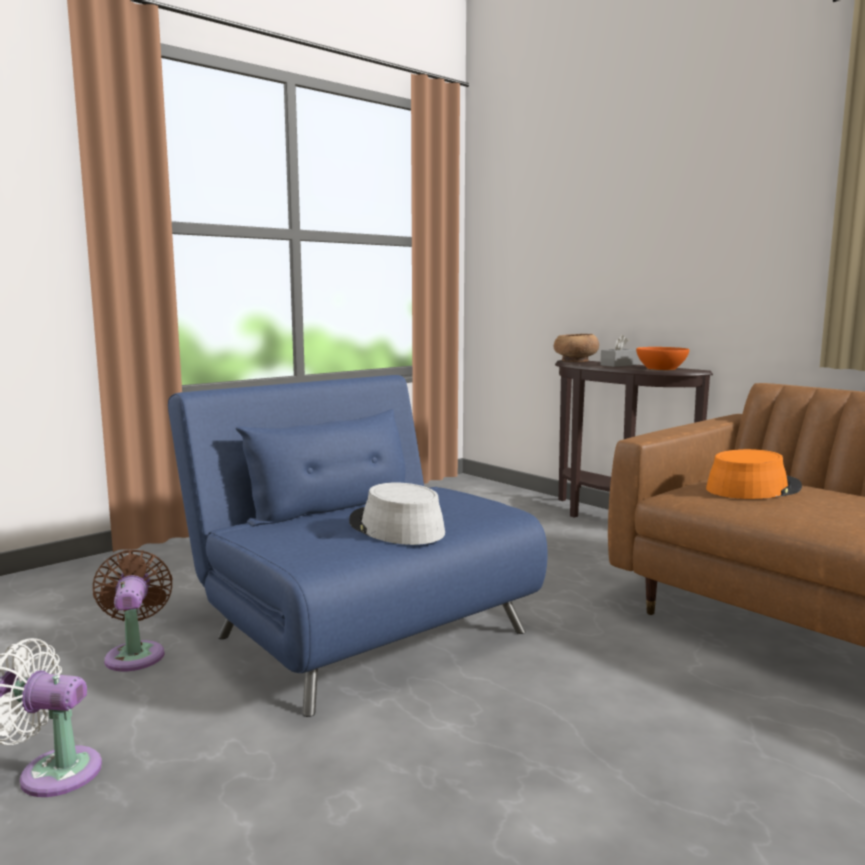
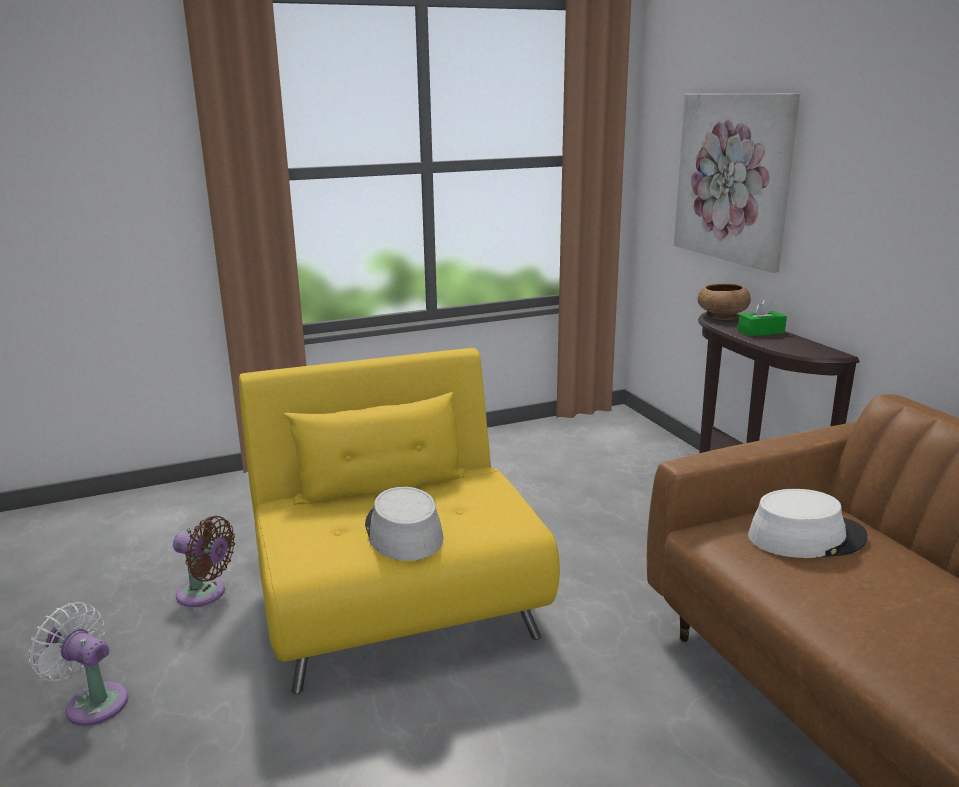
camera: 20 degrees right, 10 degrees up
(136, 654) = (205, 594): brown fan -> brown fan turned 105 degrees clockwise
(357, 624) = (395, 596): blue armchair -> yellow armchair
(569, 245) = (733, 178): none -> picture
(619, 365) = (760, 332): grey tissue box -> green tissue box
(661, 368) = (800, 347): orange bowl -> none
(752, 488) = (806, 537): orange hat -> white hat

